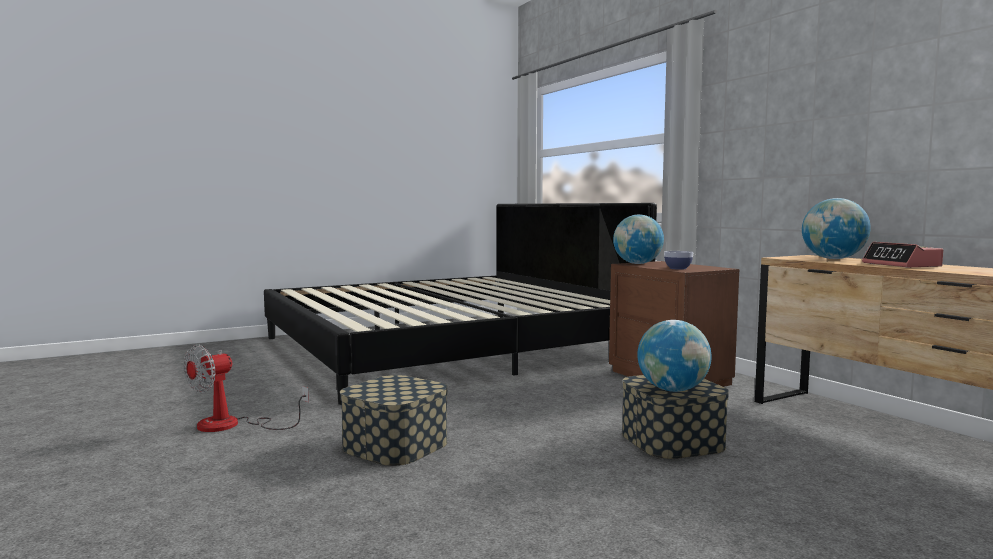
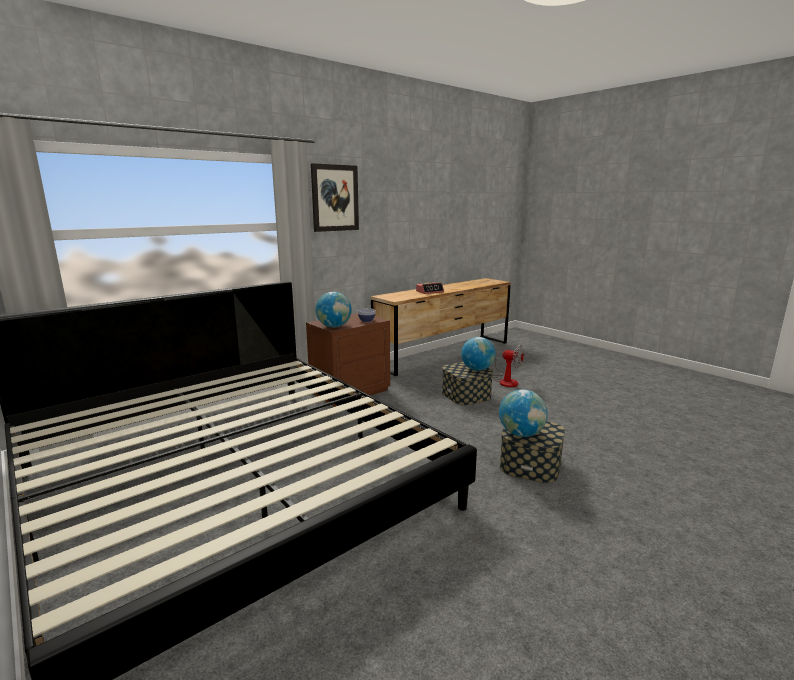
camera: 100 degrees left, 10 degrees up
(232, 425) = (553, 554): fan -> fan (506, 381)
(760, 85) = (335, 198): none -> picture
(833, 259) = (400, 295): globe -> globe (521, 434)

